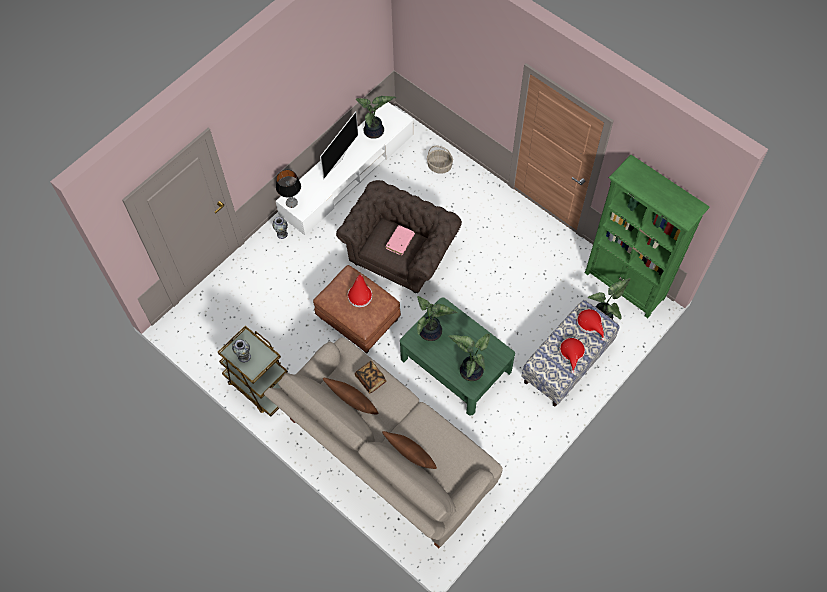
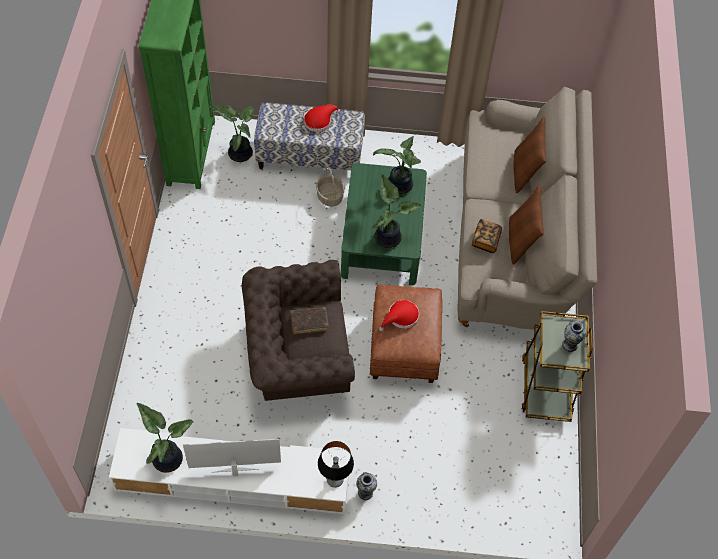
camera: 130 degrees left, 5 degrees down
(400, 242) = (309, 322): pink book -> brown book
(440, 166) = (153, 388): basket -> basket (329, 196)
(590, 324) = (278, 122): red hat -> none

